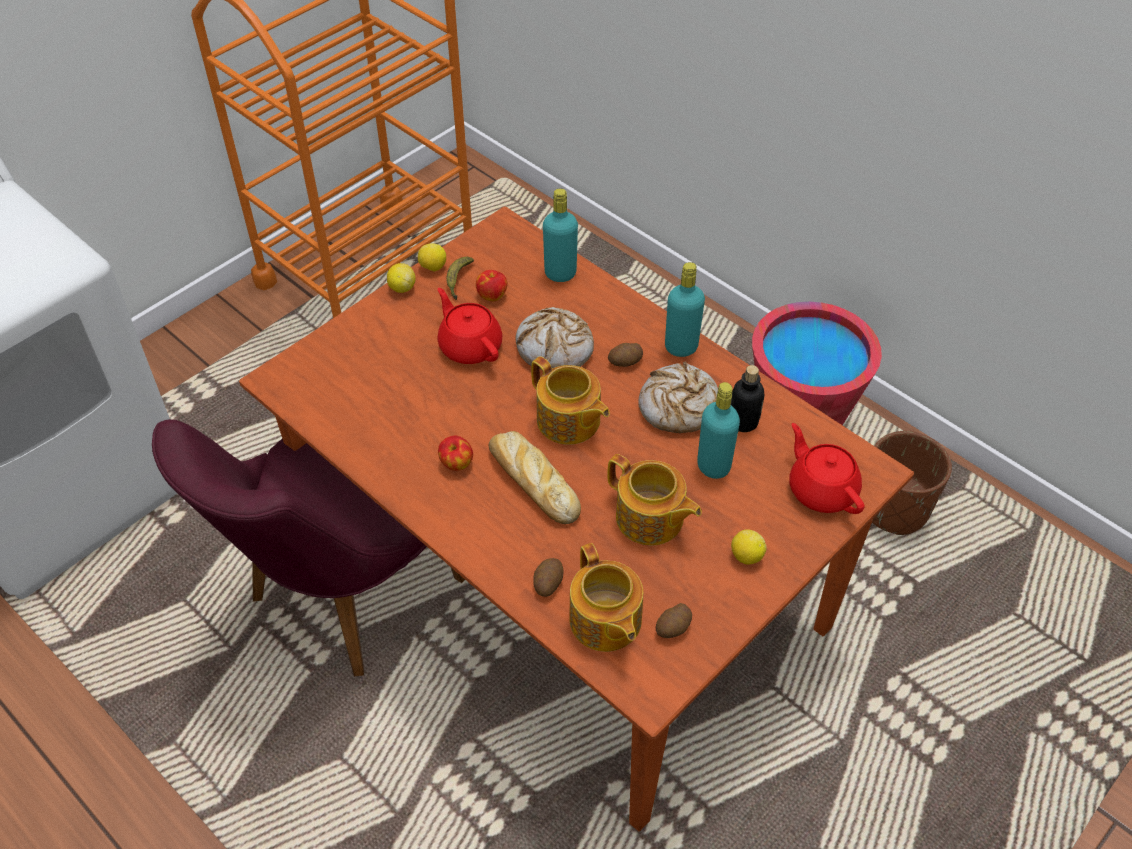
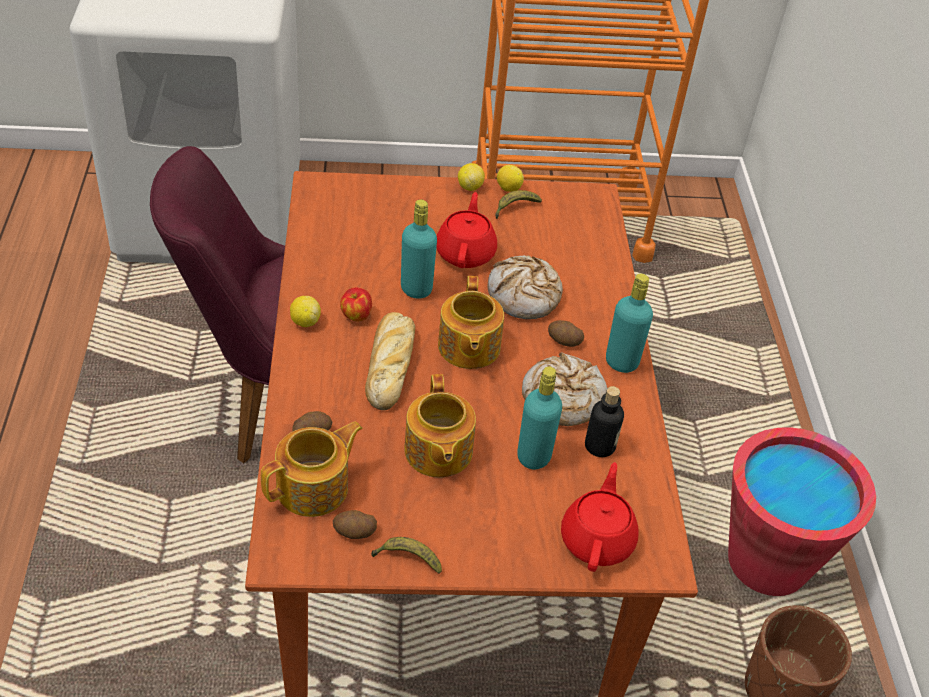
camera: 40 degrees right, 5 degrees down
(492, 295) = (525, 233): apple -> none
(560, 273) = (596, 252): turquoise bottle -> turquoise bottle (416, 289)
(605, 622) = (314, 488): teapot -> teapot turned 150 degrees counterclockwise
(730, 613) = (407, 559): none -> banana
(746, 556) = (473, 533): lemon -> lemon (305, 322)

